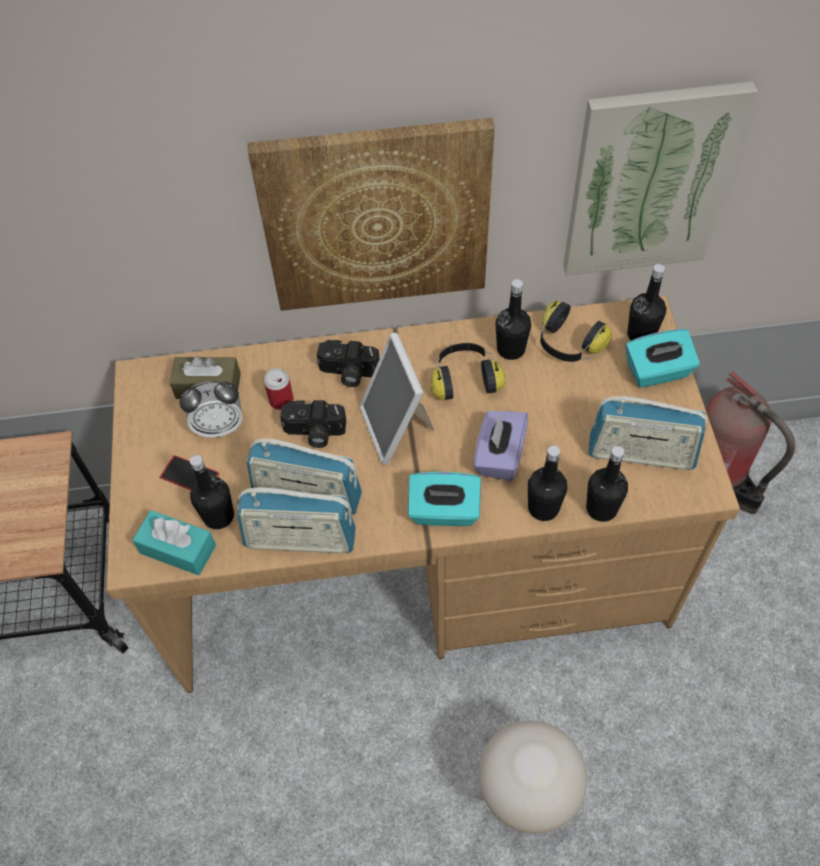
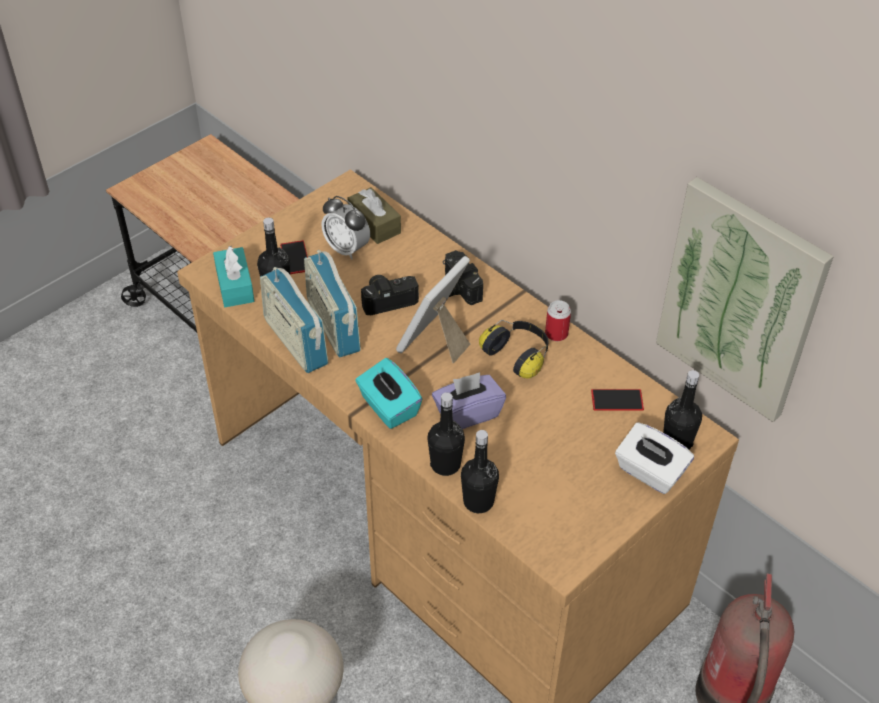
camera: 50 degrees right, 10 degrees down
(281, 400) = (399, 267): can -> can (556, 334)
(314, 433) = (388, 299): camera -> camera turned 105 degrees clockwise
(376, 217) = (535, 175): picture -> none
(511, 349) = (575, 367): black bottle -> none
(568, 344) = (617, 400): headphones -> phone
(641, 454) = (555, 501): radio -> none
(657, 371) = (650, 472): turquoise tissue box -> white tissue box

